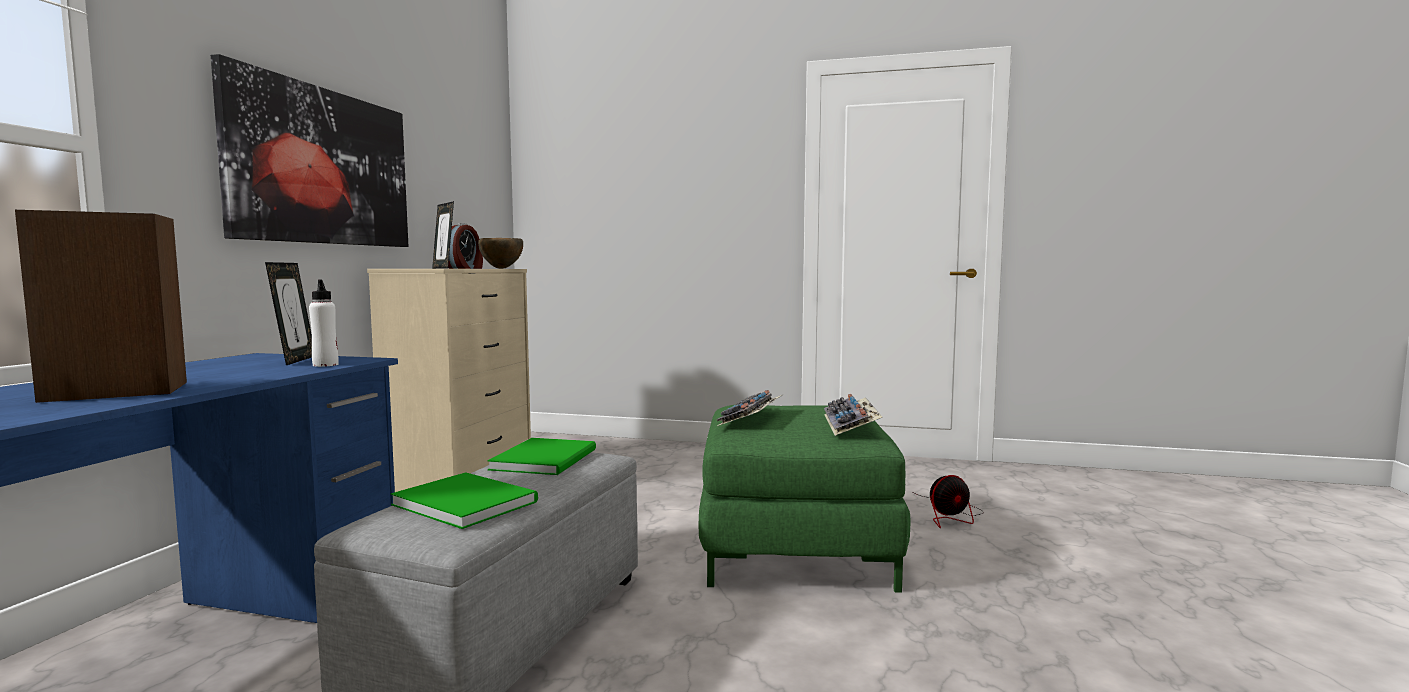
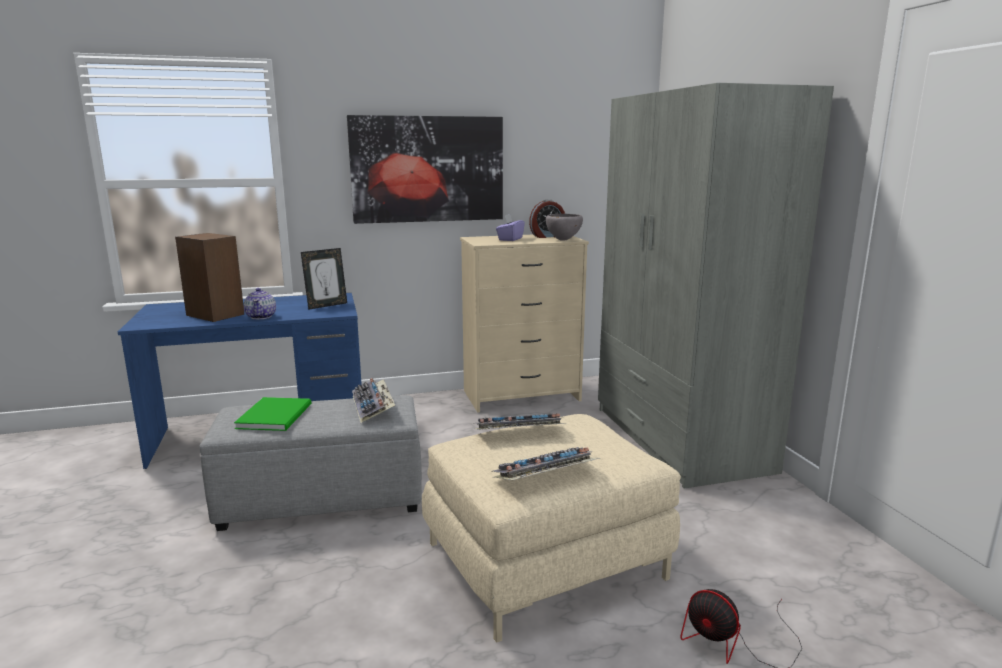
camera: 60 degrees right, 10 degrees up
(242, 378) = (261, 316): none -> teapot
(325, 365) = (315, 313): white bottle -> none
(444, 268) = (510, 239): picture frame -> purple tissue box
(501, 268) = (563, 240): brown bowl -> grey bowl
(548, 459) = (373, 407): green book -> keyboard
(667, 455) = (679, 439): none -> grey wardrobe
(797, 544) = (545, 561): green ottoman -> beige ottoman

